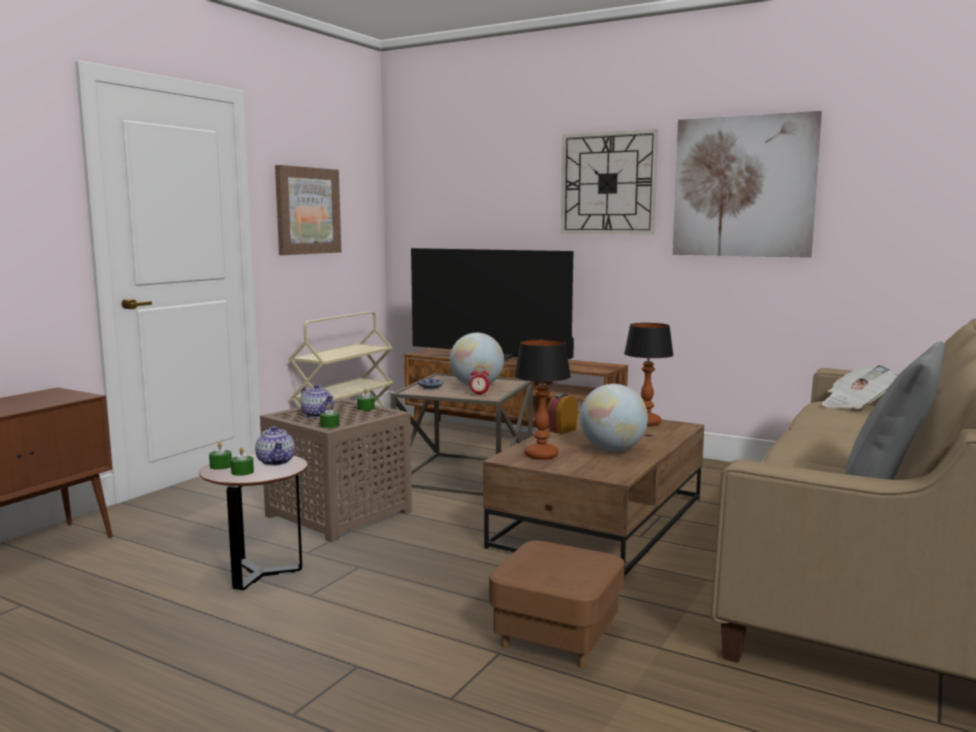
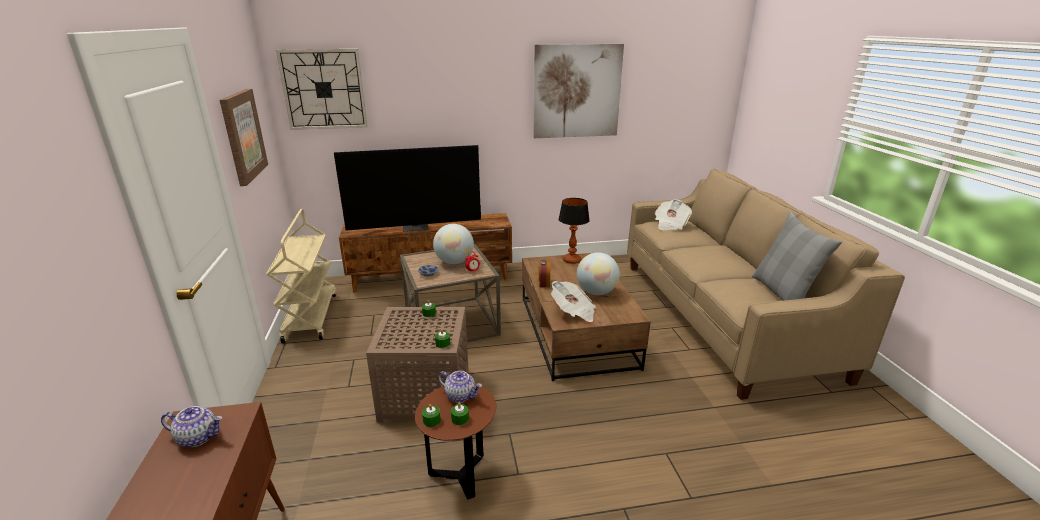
camera: 40 degrees left, 15 degrees up
(318, 415) = (410, 334): teapot -> teapot (198, 437)
(542, 455) = (573, 312): table lamp -> newspaper
(557, 637) = (671, 426): brown ottoman -> none
(608, 183) = (484, 89): wall clock -> wall clock (324, 89)

